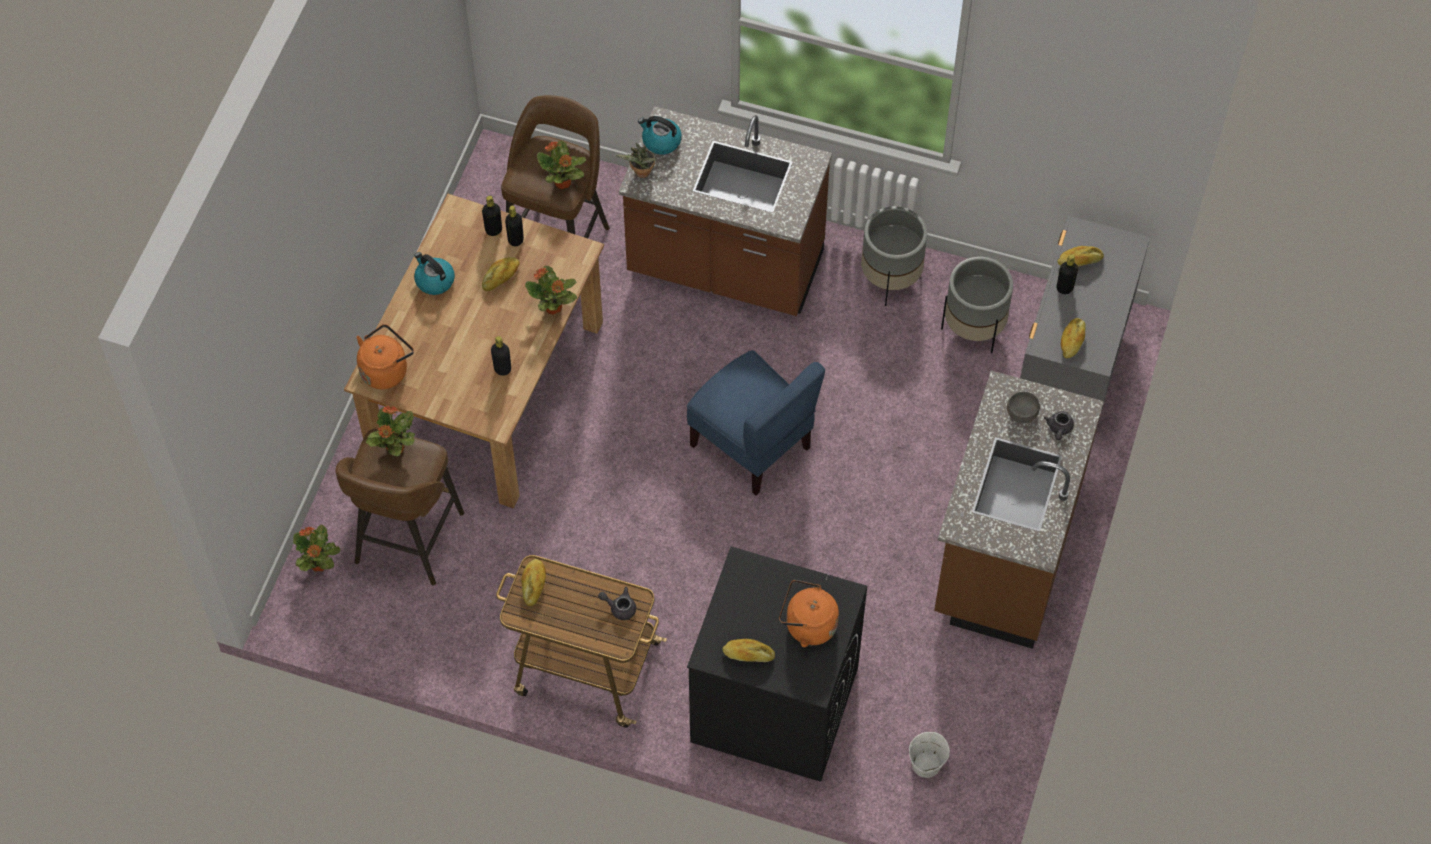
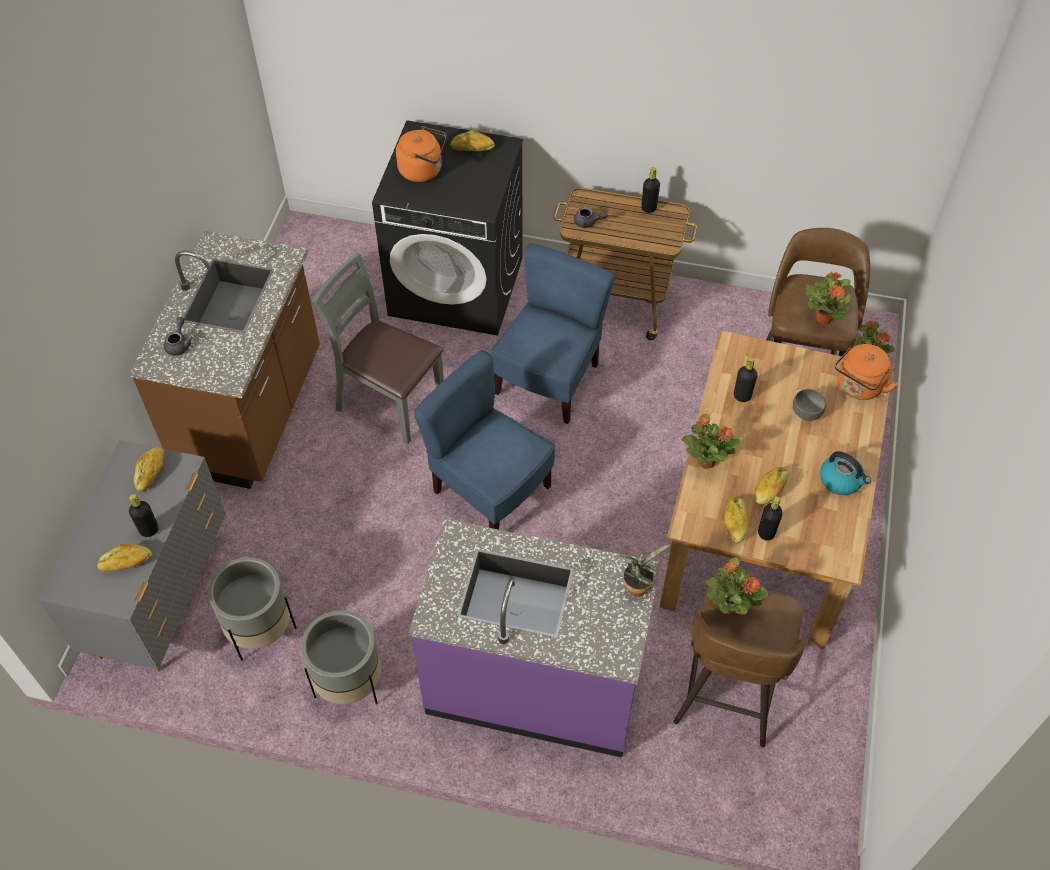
camera: 175 degrees right, 5 degrees down
(493, 230) = (794, 542): black bottle -> black bottle (649, 208)
(534, 584) = (665, 232): bread -> bread (734, 523)
(661, 141) = (621, 630): kettle -> none
(677, 568) = (549, 380): none -> blue chair
(725, 267) = (535, 682): brown counter -> purple counter
(855, 555) = (390, 402): none -> grey chair
(926, 765) = (333, 255): white bucket -> none
(1021, 414) = (215, 355): grey bowl -> grey bowl (807, 412)

